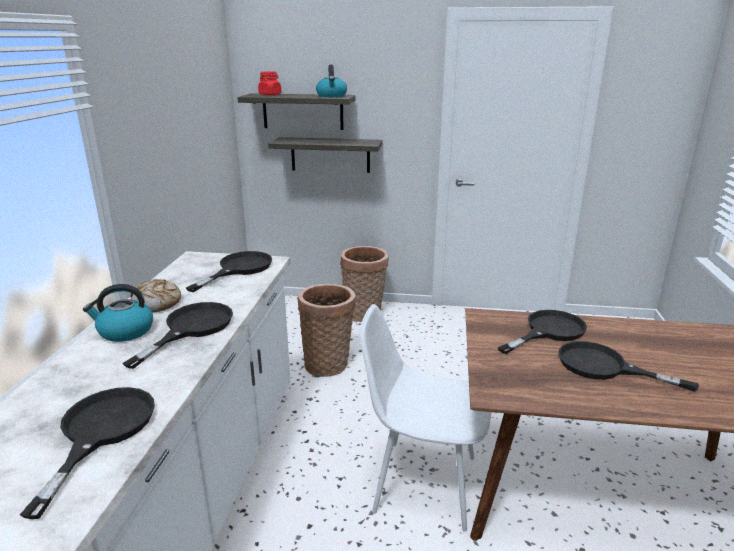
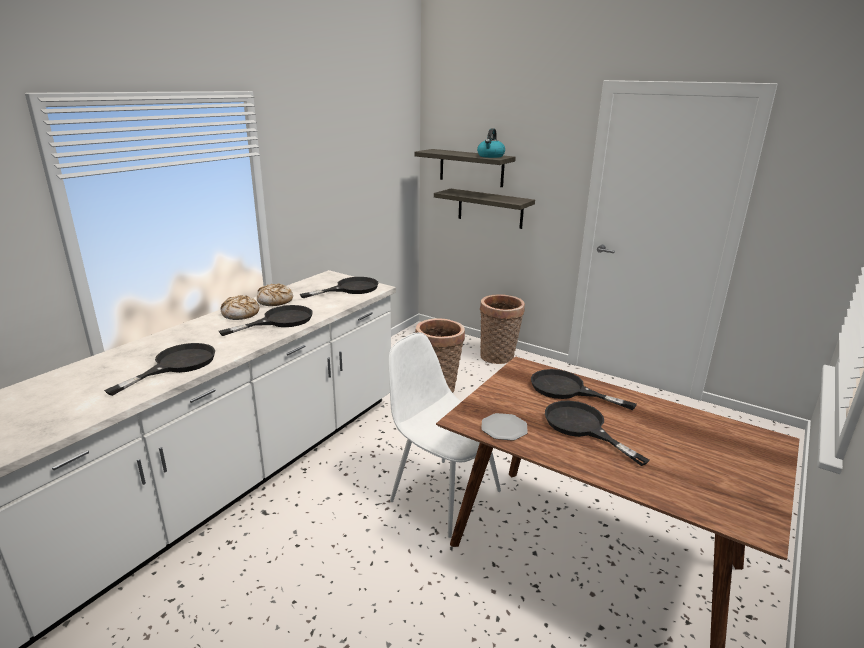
camera: 25 degrees right, 0 degrees up
(125, 331) = (240, 314): kettle -> bread
(270, 94) = (444, 151): red jar -> none
(541, 391) = (504, 428): none -> plate
(548, 331) = (566, 389): black frying pan -> black frying pan turned 135 degrees counterclockwise

